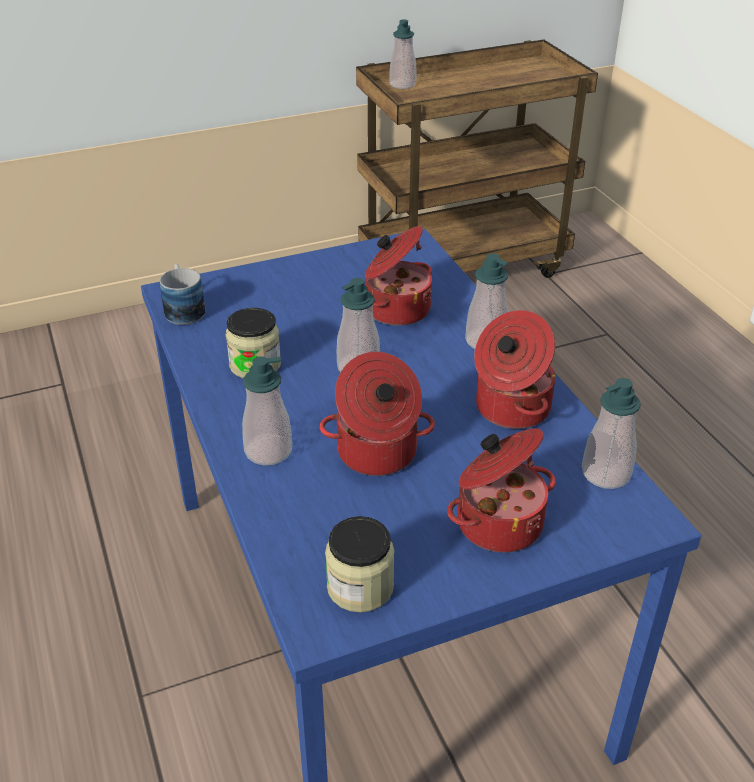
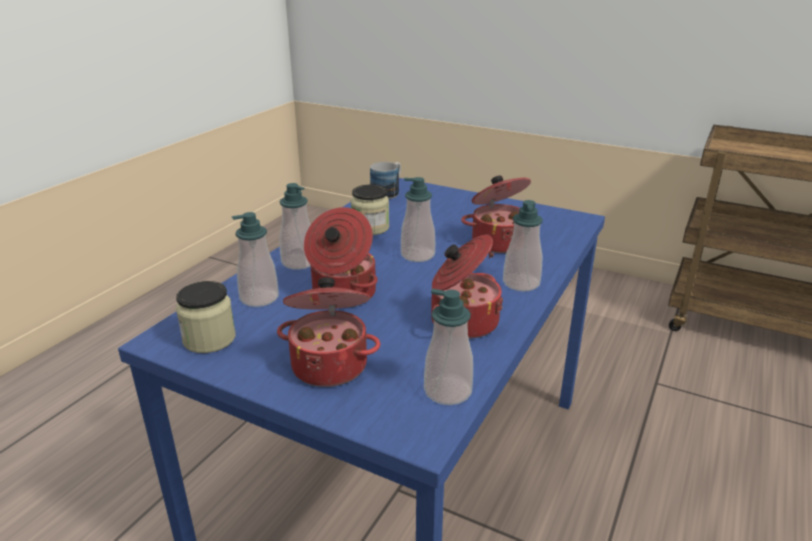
camera: 50 degrees right, 10 degrees down
(402, 85) = (745, 147): soap dispenser -> soap dispenser (259, 298)

